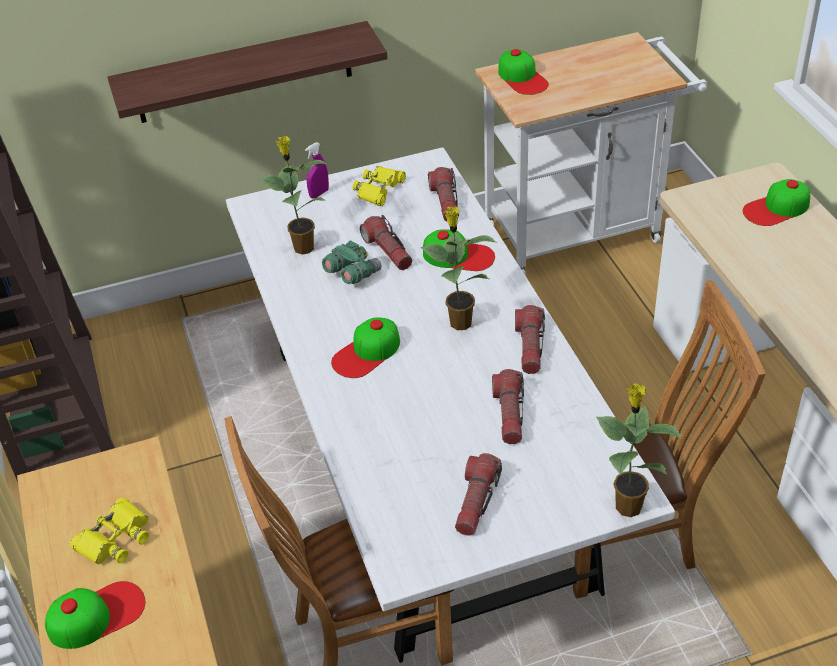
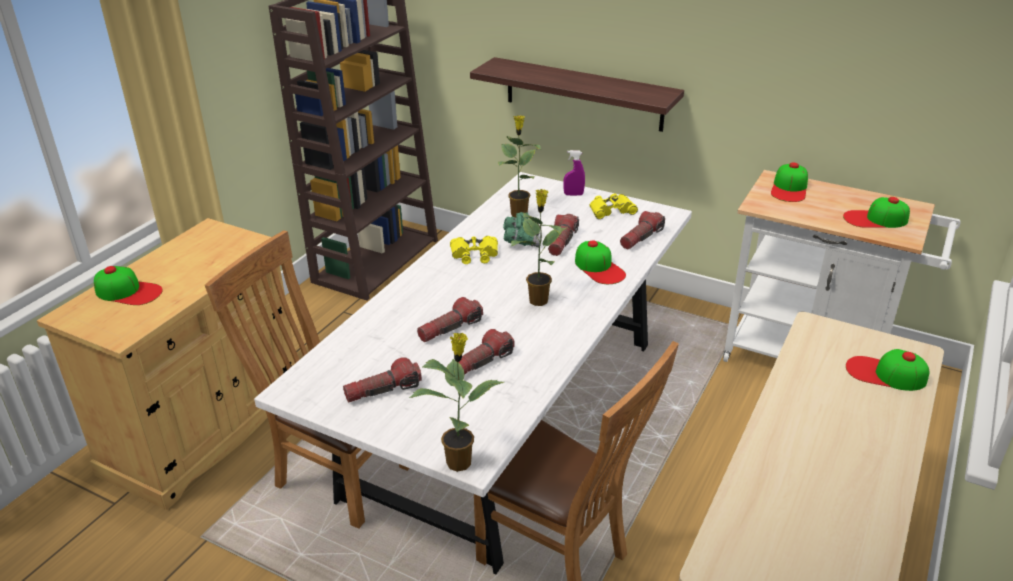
camera: 45 degrees right, 10 degrees down
(115, 538) = (191, 268): yellow binoculars -> yellow binoculars (474, 254)
(367, 353) = (461, 281): cap -> cap (875, 219)
(530, 347) = (556, 339): flashlight -> flashlight (450, 328)

